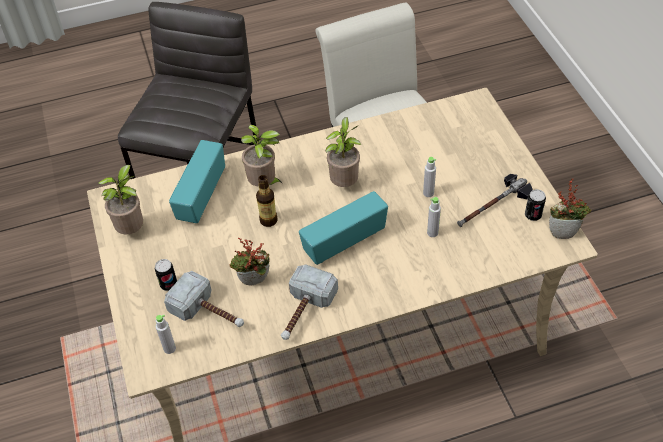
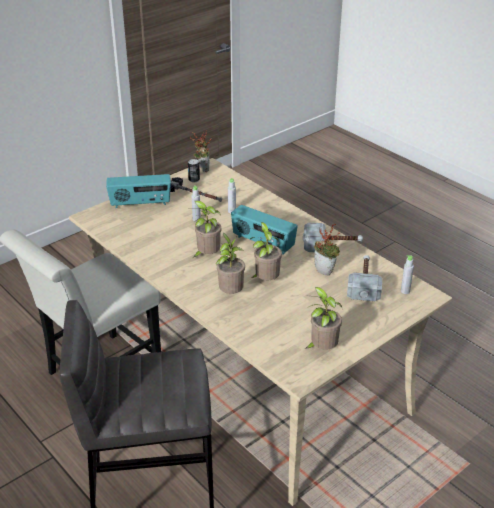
camera: 115 degrees left, 15 degrees down
(169, 284) = (357, 310): can -> none
(201, 196) = (263, 323): radio -> radio (140, 204)
(268, 220) = (265, 281): bottle -> potted plant

